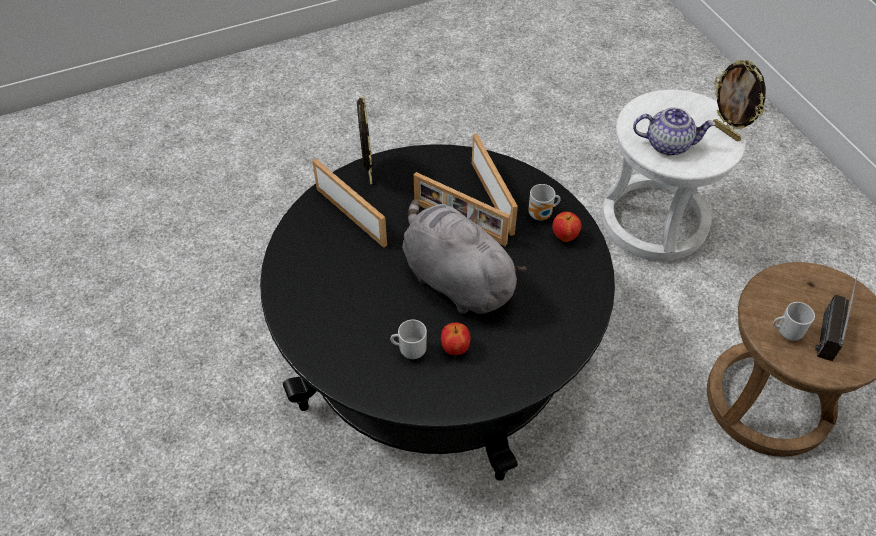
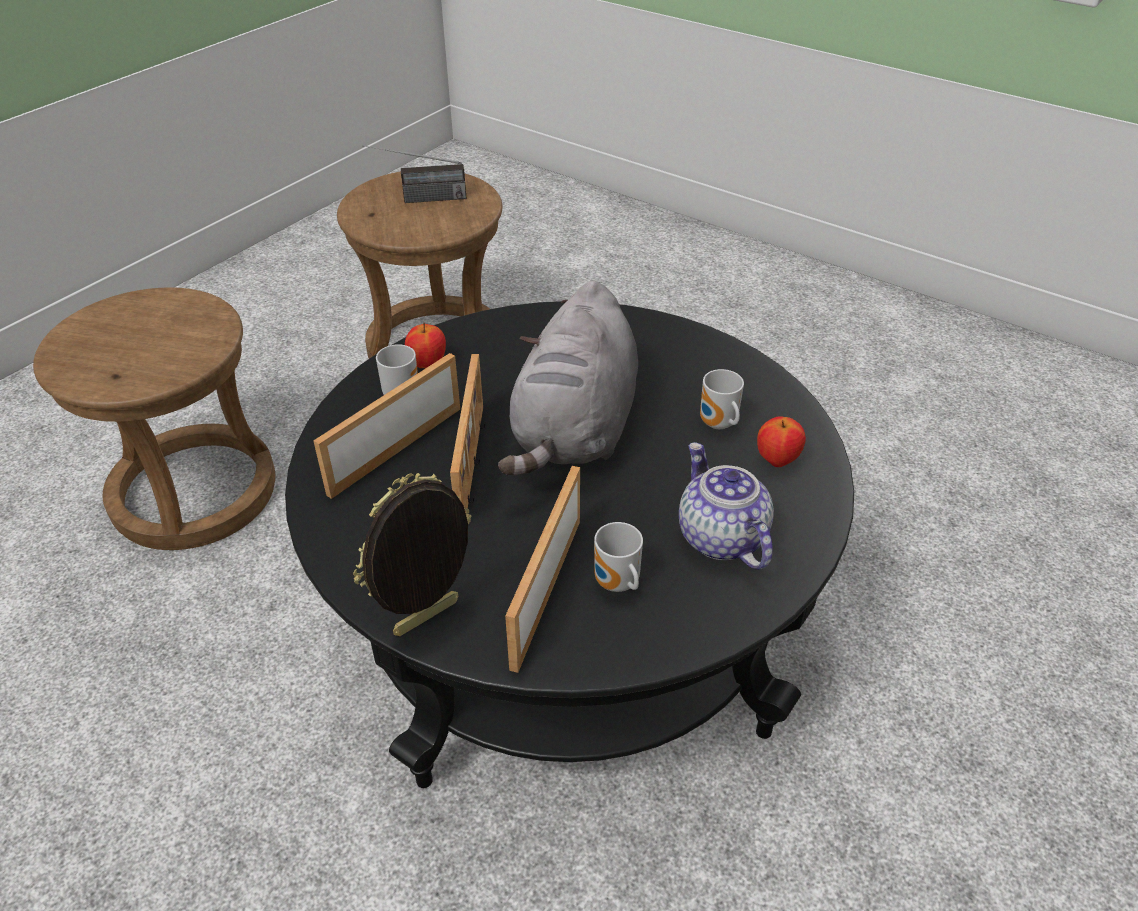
camera: 120 degrees left, 10 degrees down
(455, 348) = (679, 392): apple -> apple (777, 460)
(654, 220) = (193, 491): white stool -> brown stool
(668, 144) = (175, 343): teapot -> teapot (720, 537)
(727, 132) = (127, 304): picture frame -> none
(786, 332) = (449, 216): mug -> mug (616, 585)

